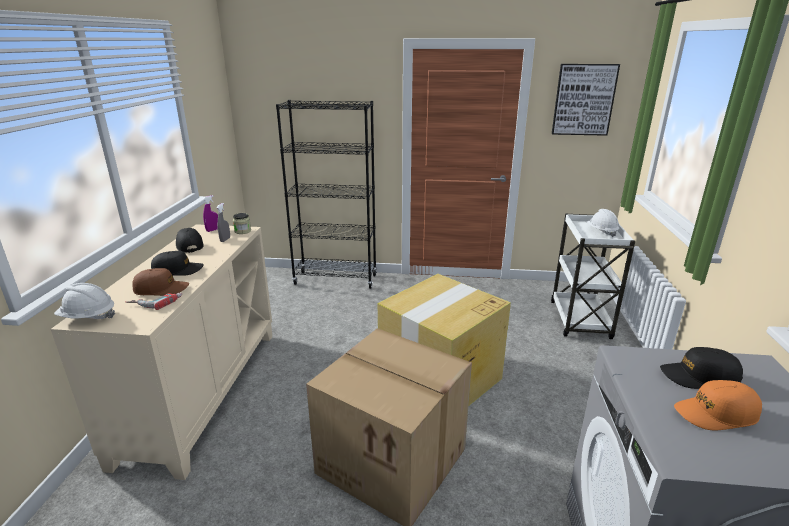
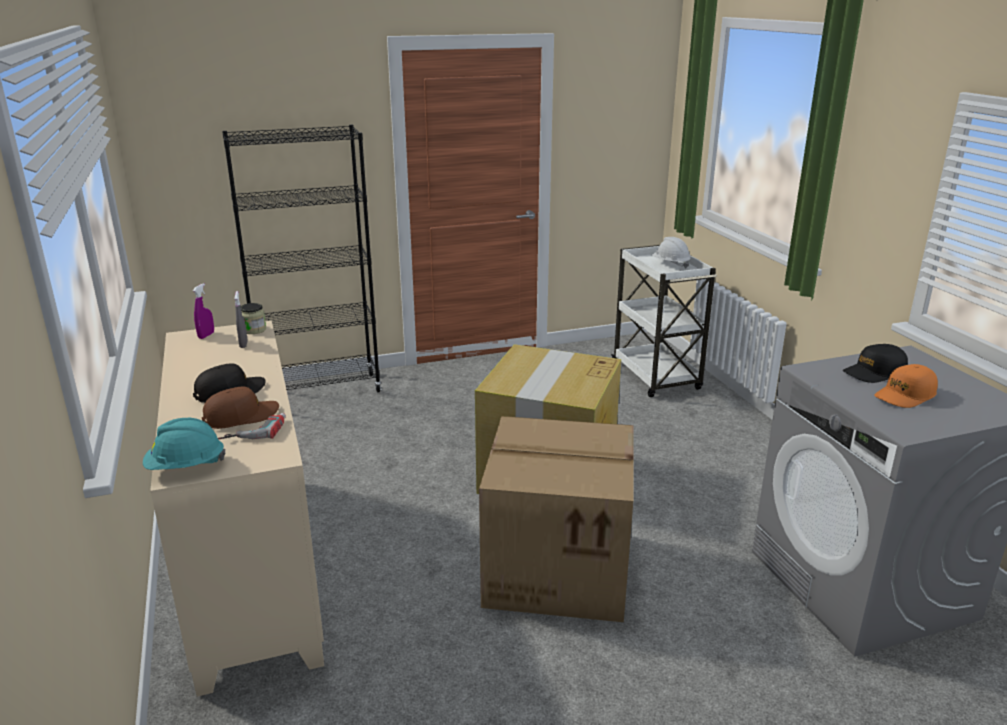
camera: 25 degrees left, 0 degrees up
(88, 317) = (185, 467): white hard hat -> turquoise hard hat
(189, 245) = (200, 360): black cap -> none
(583, 100) = (614, 107): picture -> none

